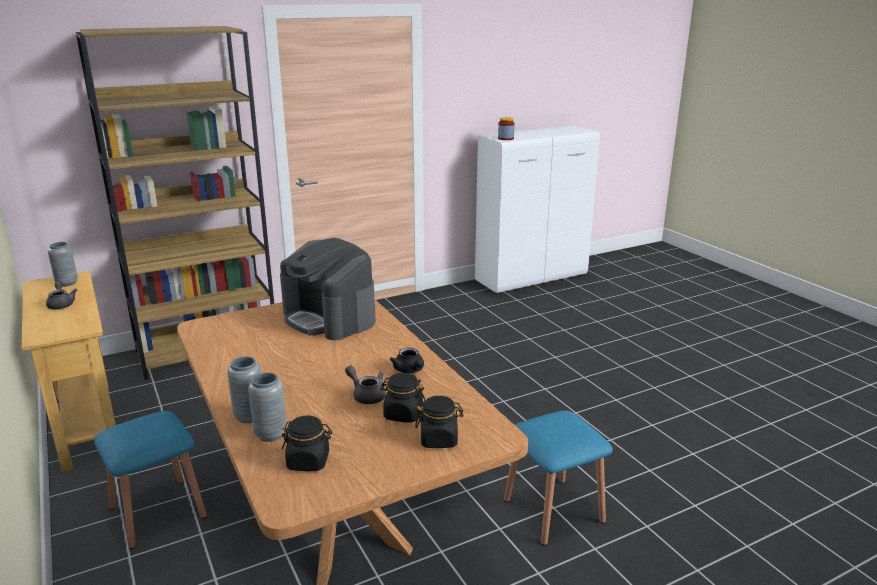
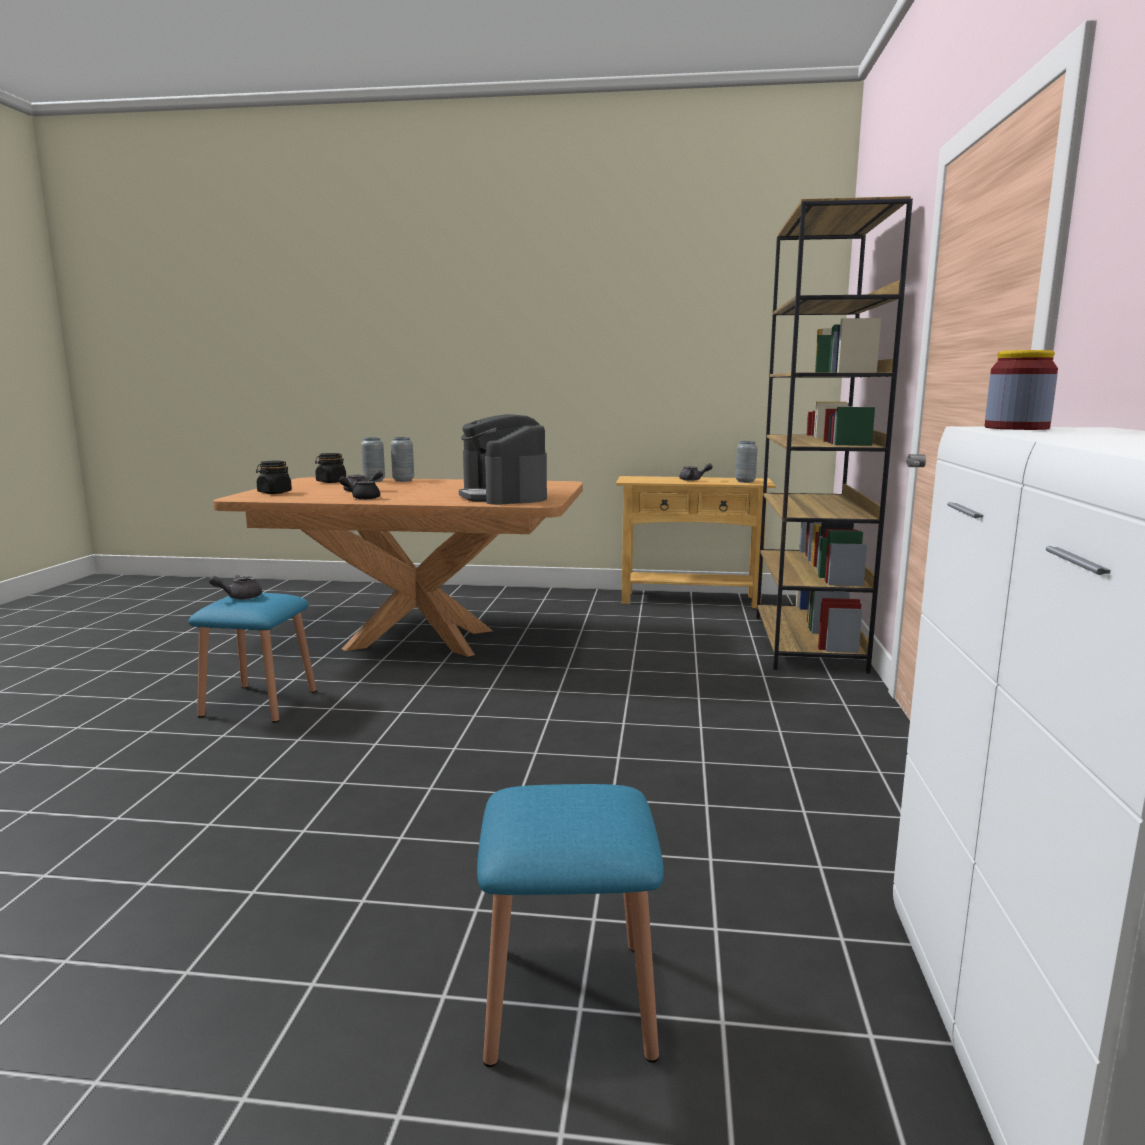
camera: 125 degrees right, 10 degrees down
(158, 512) = (530, 605): blue stool -> blue stool (568, 999)
(329, 318) = (504, 497): coffee machine -> coffee machine turned 105 degrees counterclockwise
(403, 414) = (319, 492): black jar -> none
(566, 432) = (239, 597): none -> grey teapot

